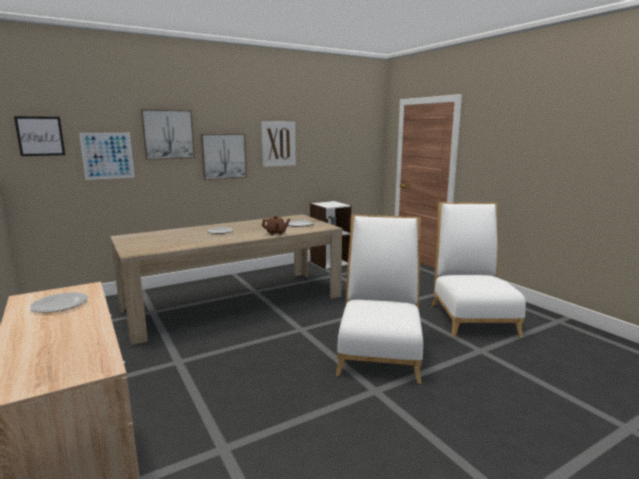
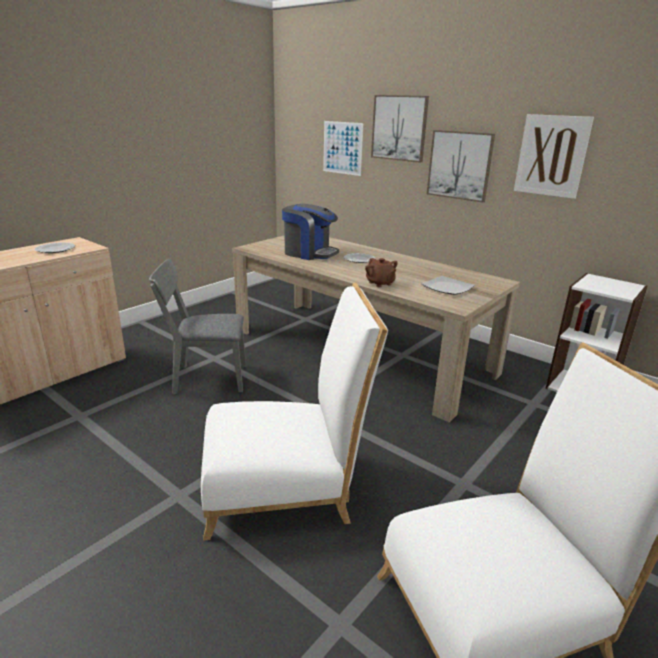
camera: 70 degrees right, 10 degrees up
(40, 136) = (299, 122): picture -> none
(183, 240) = (309, 253): none -> coffee machine
(214, 369) = (204, 379): none -> grey chair

